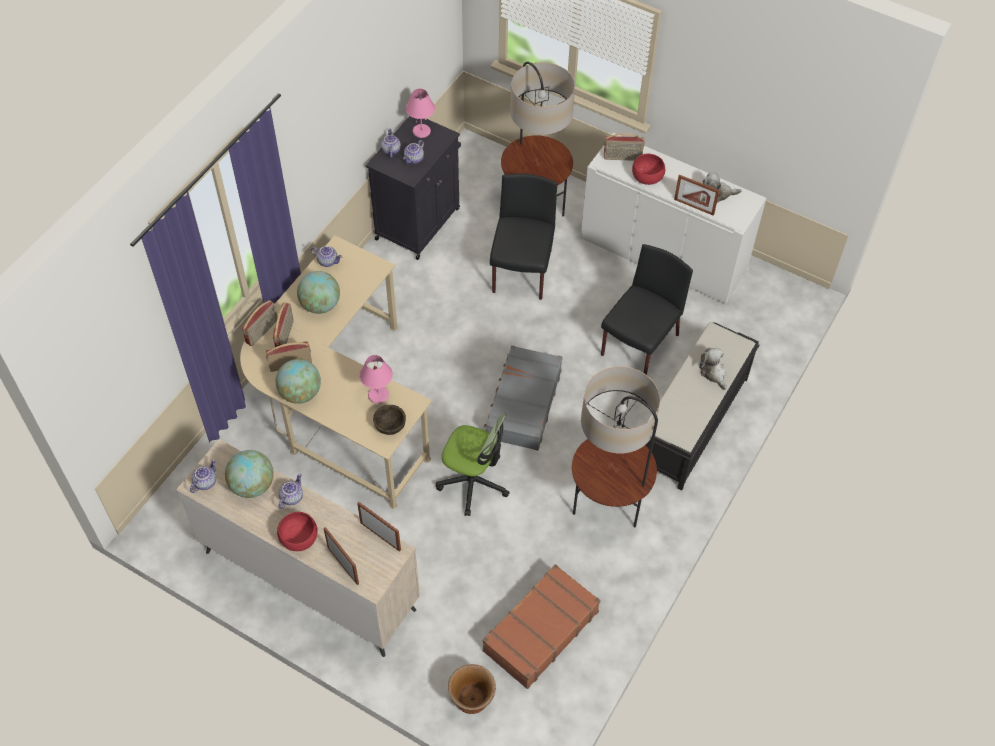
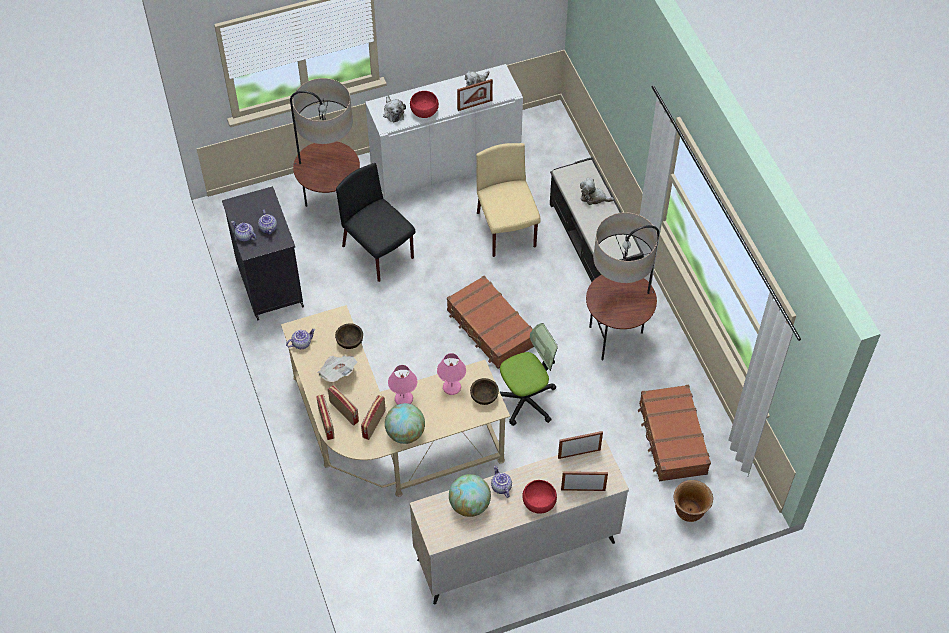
camera: 50 degrees left, 0 degrees up
(205, 482) = (440, 533): teapot -> none
(320, 305) = (337, 372): globe -> newspaper
(359, 292) = (350, 342): none -> brown bowl
(421, 132) = (247, 207): pink table lamp -> pink table lamp (404, 399)
(523, 404) = (490, 328): grey suitcase -> brown suitcase
(622, 158) = (393, 112): radio -> plush toy
(639, 346) = (506, 231): black chair -> beige chair

